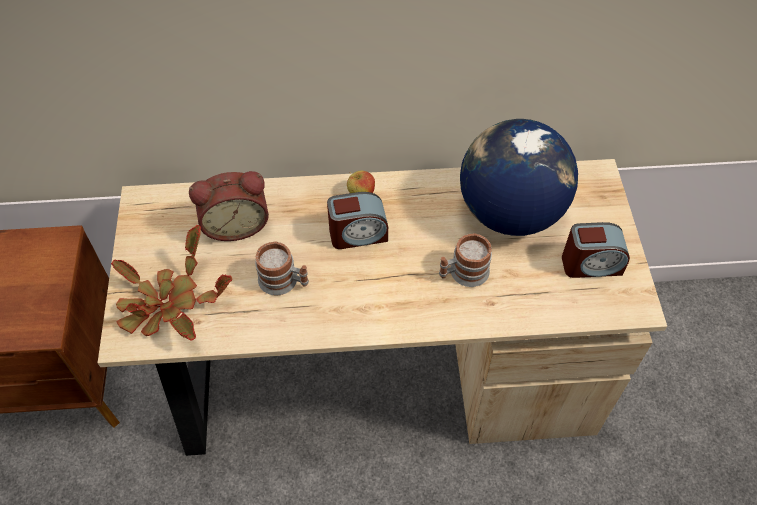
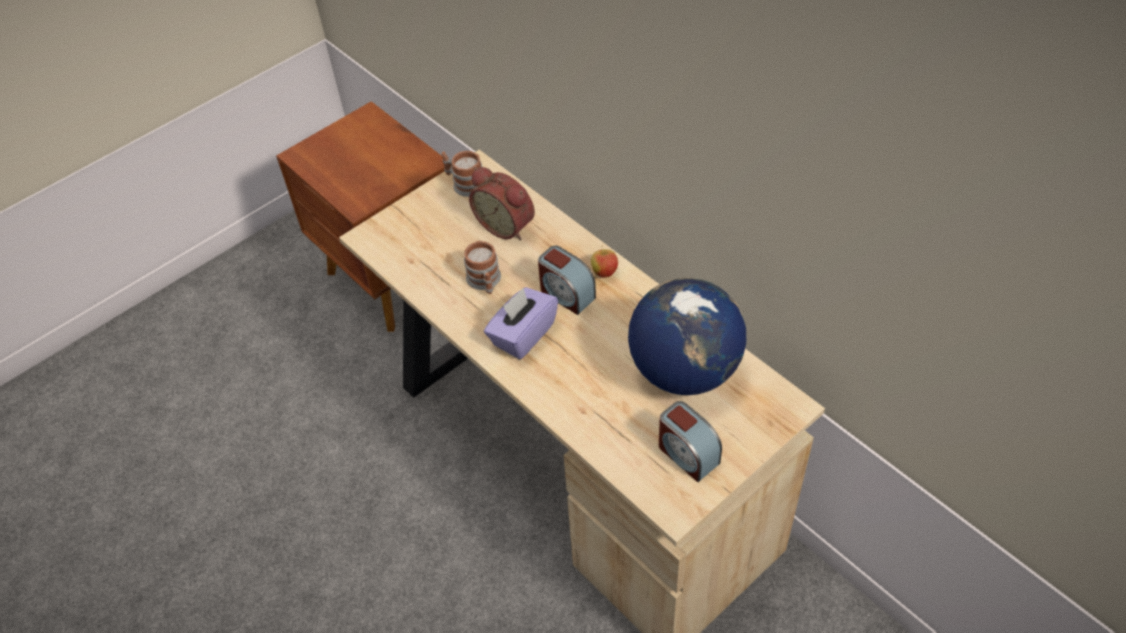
camera: 55 degrees right, 5 degrees down
(167, 305) = (409, 238): potted plant -> none
(371, 292) = (522, 335): none -> purple tissue box
(463, 273) = (593, 377): mug -> mug (464, 184)

